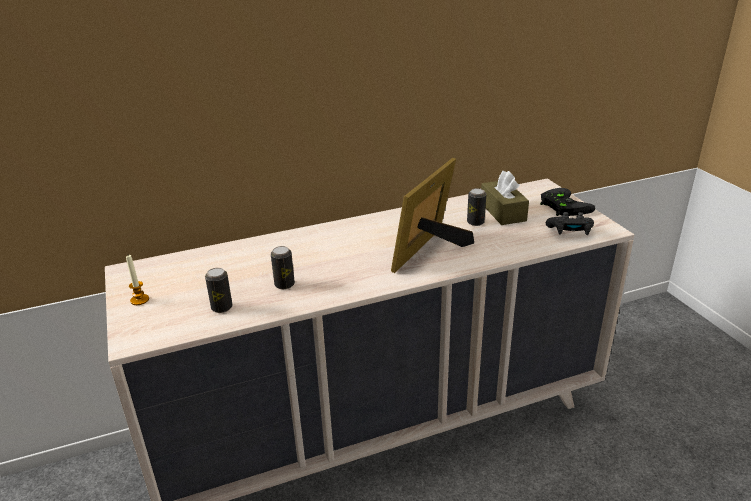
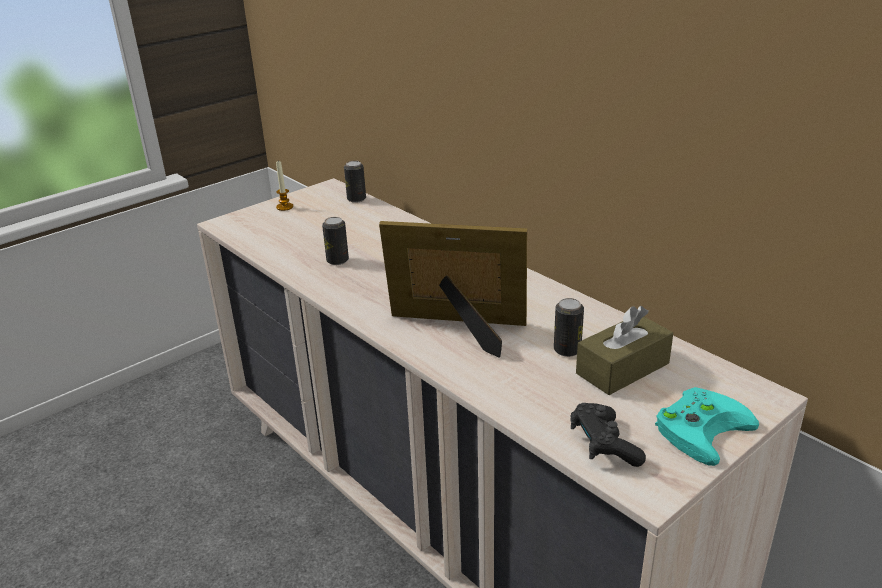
camera: 70 degrees right, 0 degrees up
(222, 307) = (285, 243): can -> can (356, 199)
(562, 205) = (701, 426): black game controller -> turquoise game controller

